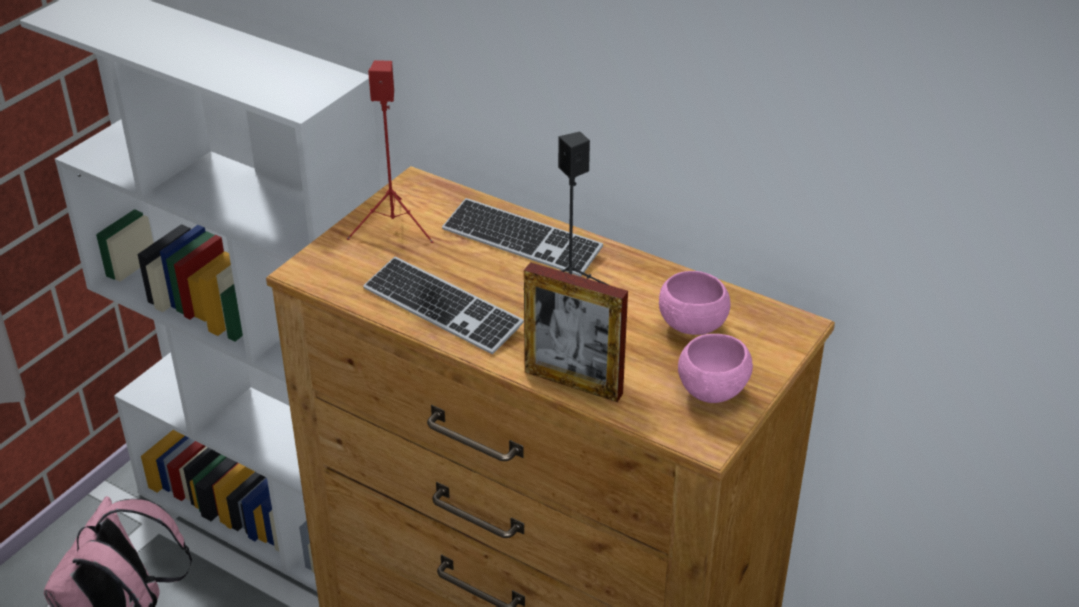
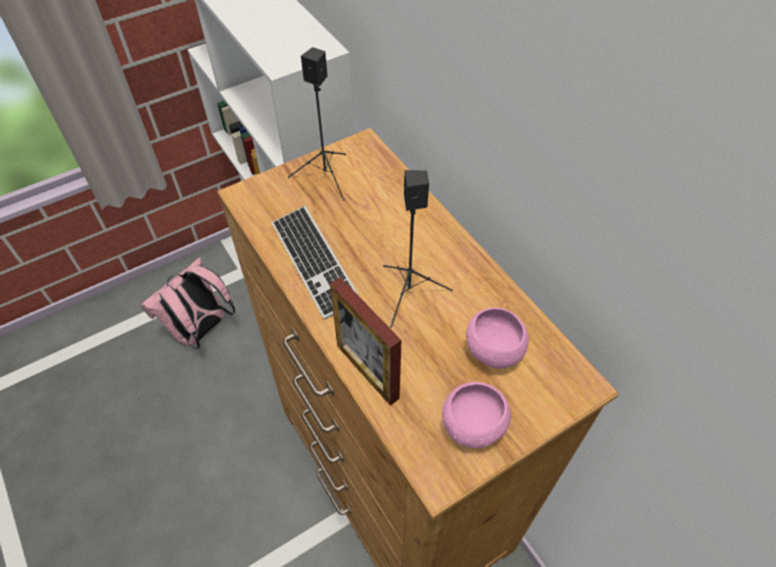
camera: 25 degrees right, 15 degrees up
(394, 226) = (326, 177): red speaker -> black speaker
(521, 241) = (408, 220): keyboard -> none

